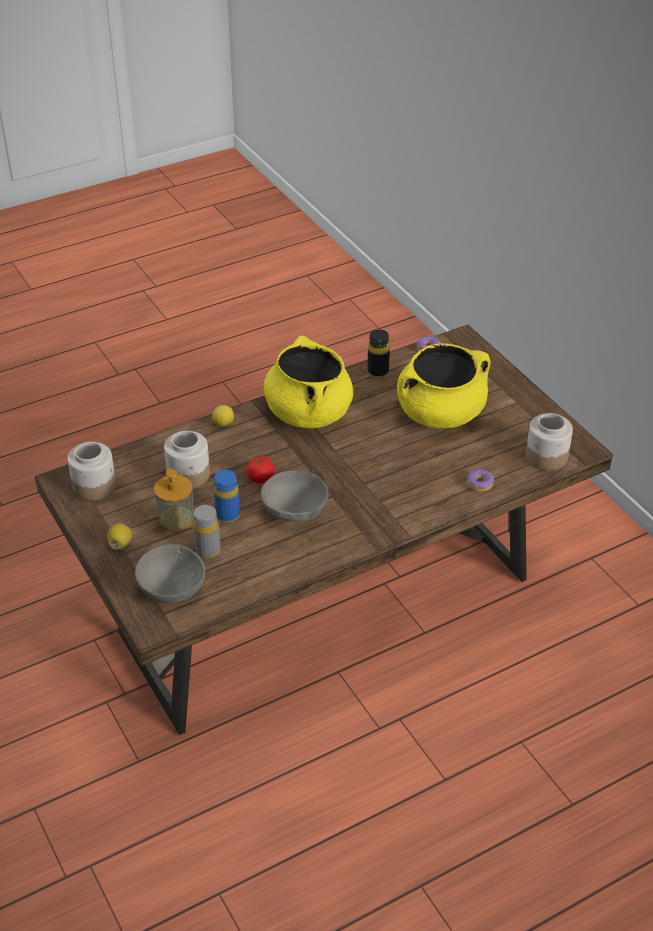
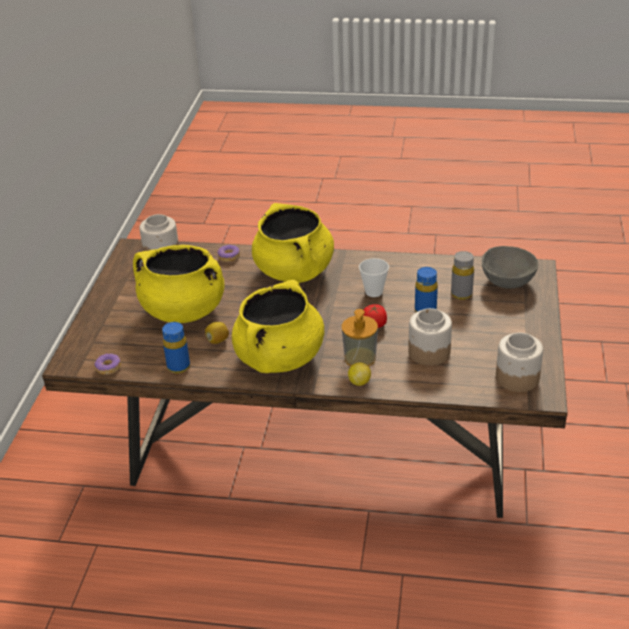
camera: 140 degrees left, 5 degrees down
(120, 544) = (525, 324): lemon -> lemon (217, 340)
(176, 518) = (467, 324): soap dispenser -> soap dispenser (360, 358)
(295, 512) = (374, 292): grey bowl -> cup
(378, 372) = (178, 367): black bottle -> blue bottle
(396, 498) = (294, 271): none -> yellow cooking pot

